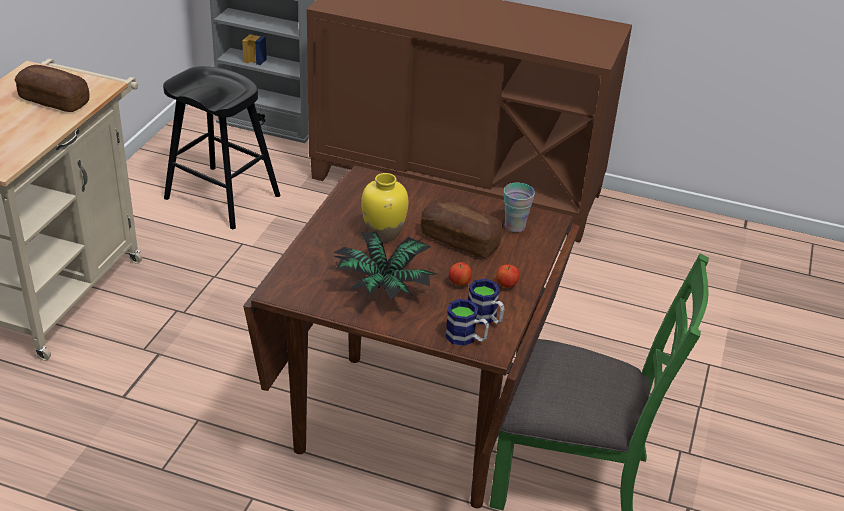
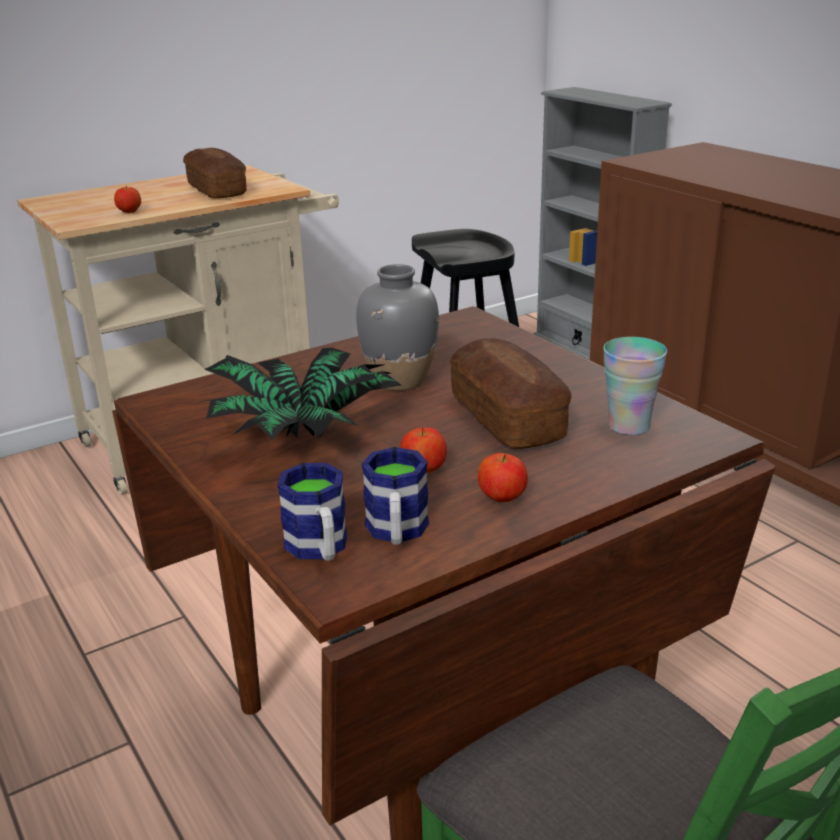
camera: 40 degrees right, 10 degrees down
(25, 144) = (129, 212): none -> apple
(384, 234) = (400, 381): yellow vase -> grey vase

